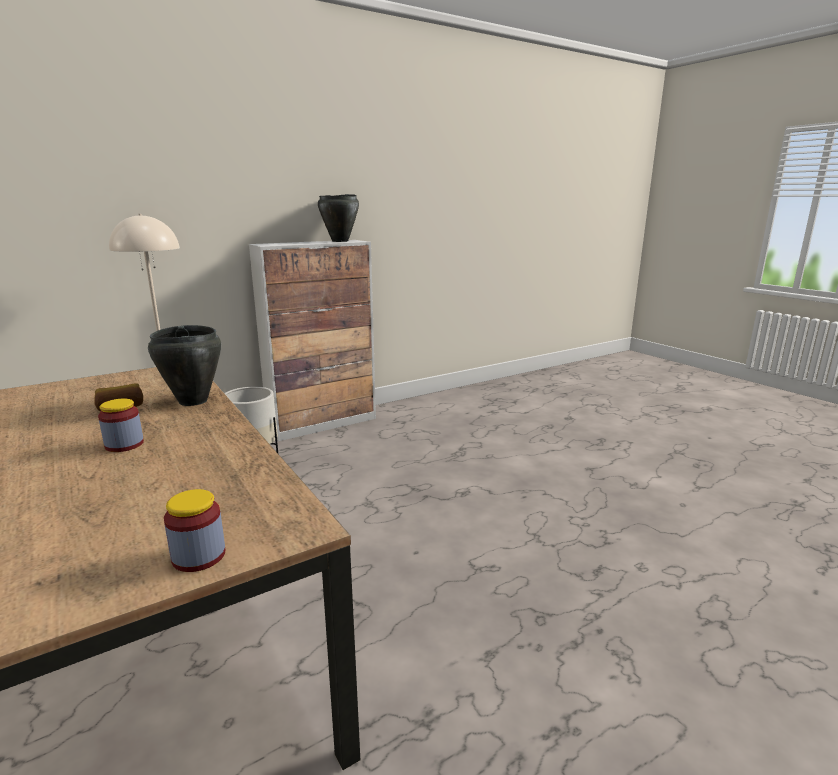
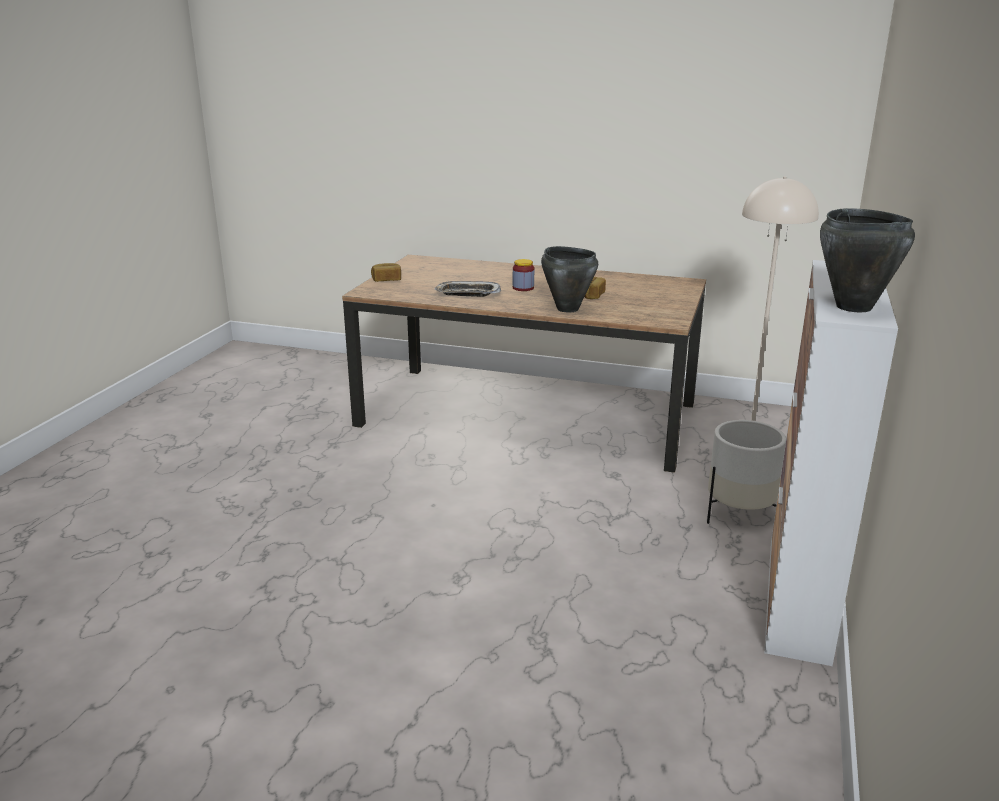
camera: 140 degrees right, 5 degrees up
(199, 556) = (387, 280): jar -> bread
(200, 459) = (467, 294): none -> tray

